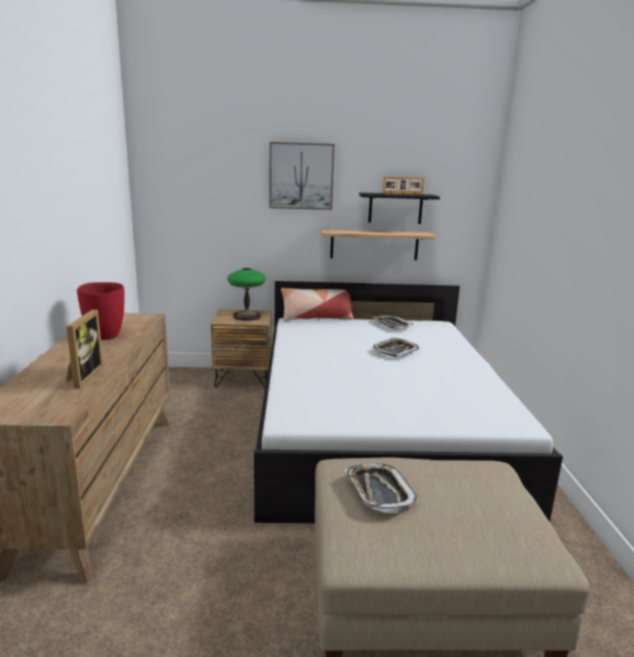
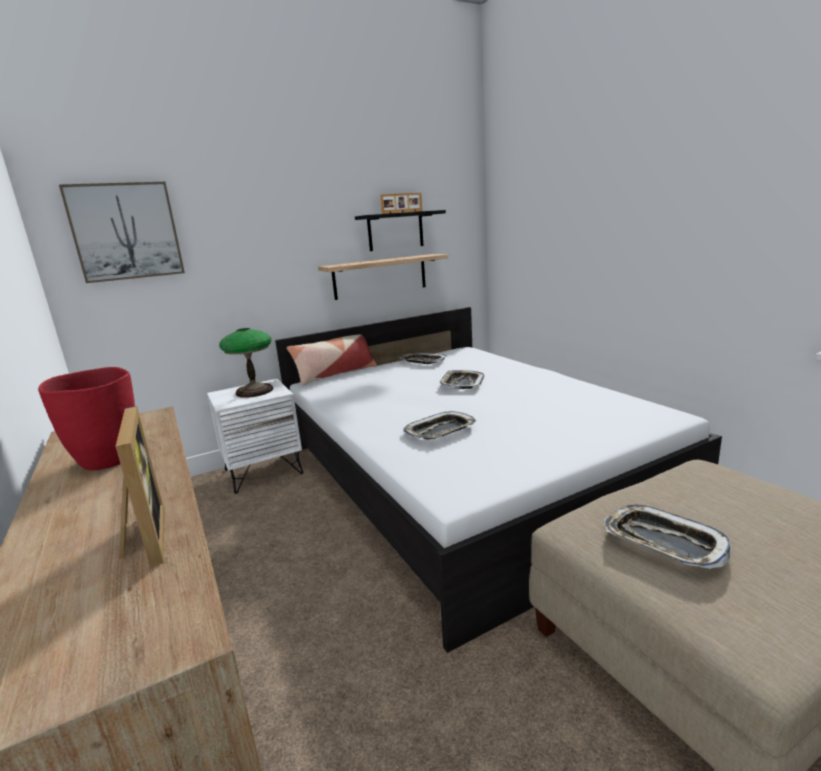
camera: 25 degrees left, 0 degrees up
(243, 378) = (263, 471): brown nightstand -> white nightstand
(301, 176) = (284, 202): picture -> picture (126, 232)
(332, 380) = (440, 431): none -> tray

